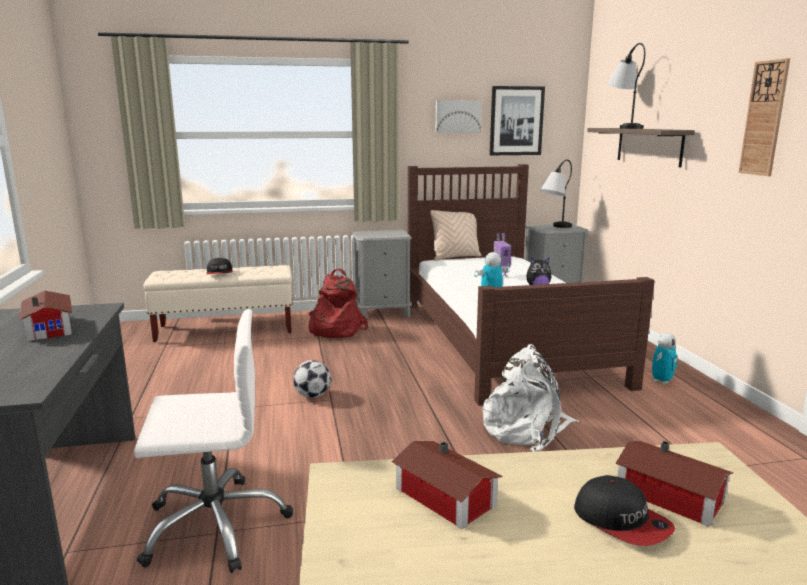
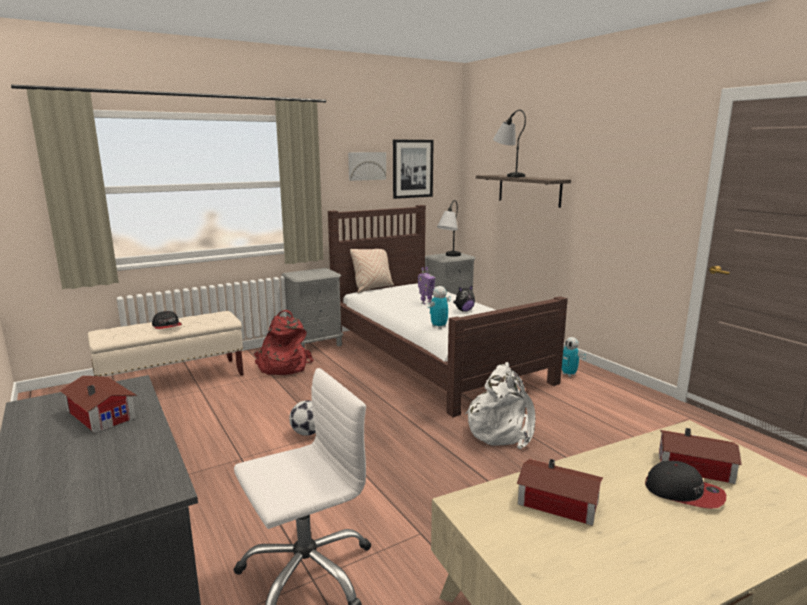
camera: 20 degrees left, 0 degrees up
(661, 381) = (568, 374): toy robot -> toy robot turned 120 degrees clockwise
(764, 118) = (631, 173): wall clock -> none

